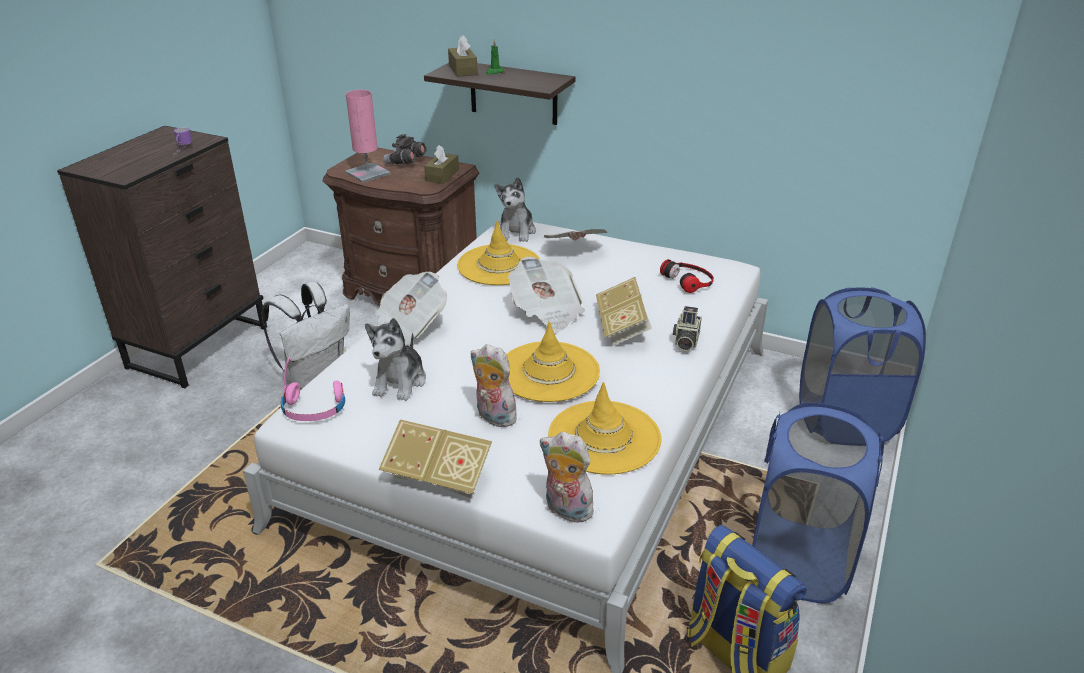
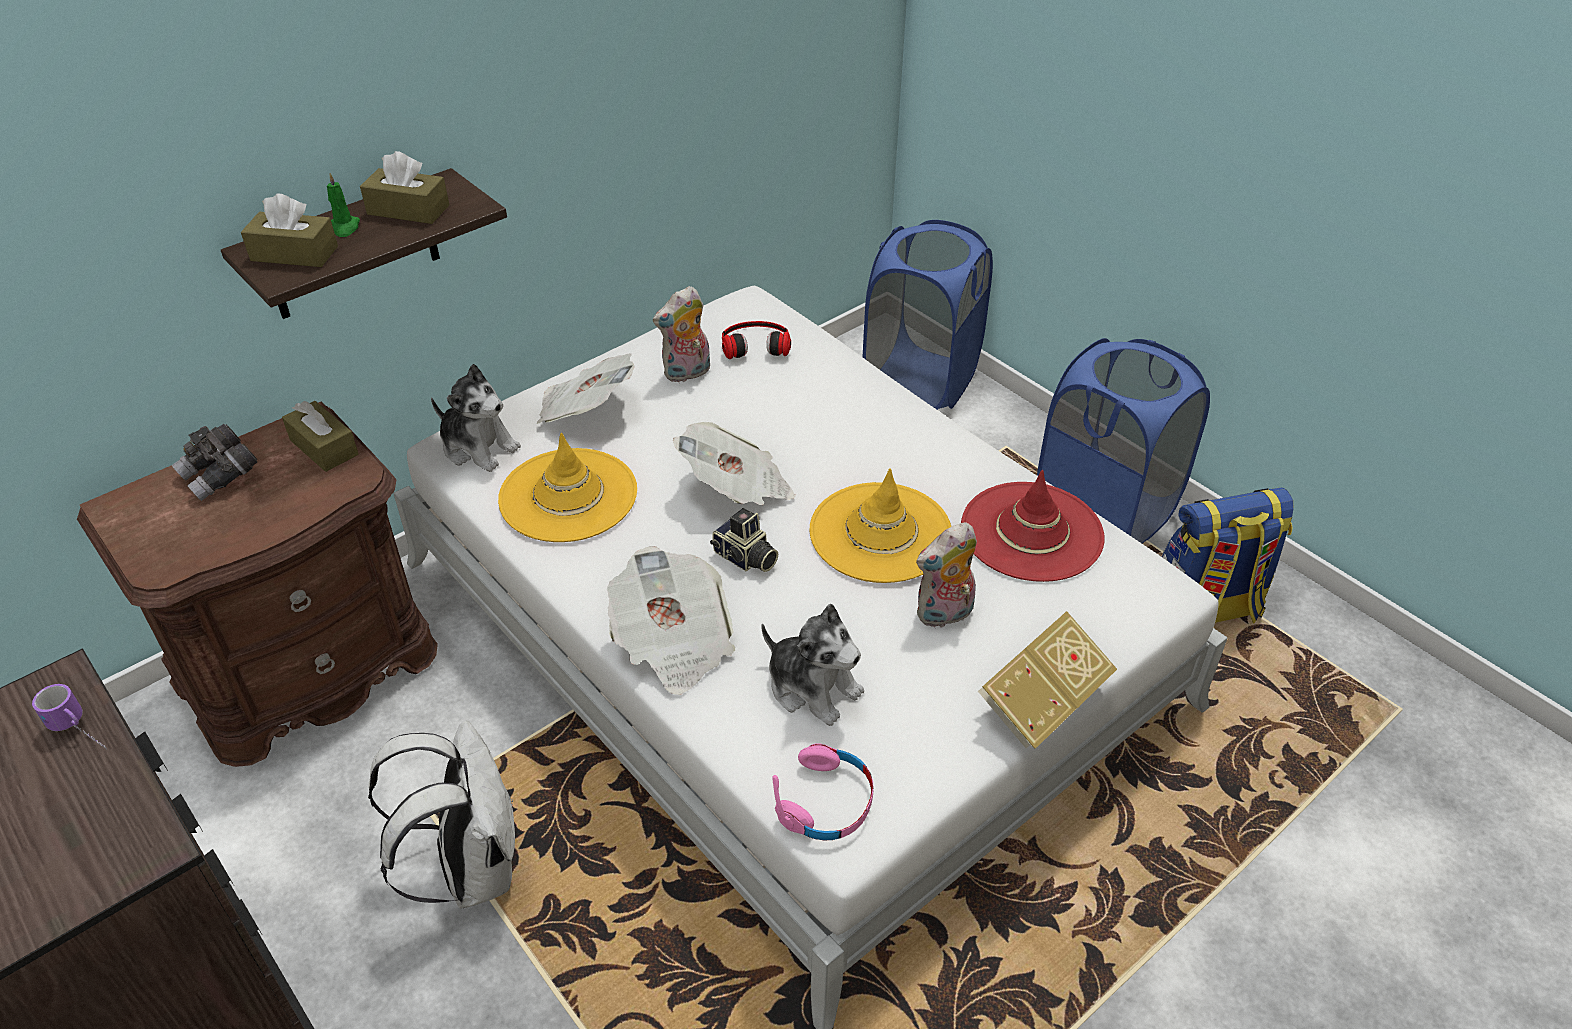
camera: 65 degrees left, 10 degrees up
(368, 173) = (214, 533): pink table lamp -> none
(524, 78) = (408, 210): none -> brown tissue box
(565, 510) = (1145, 606): plush toy -> plush toy (687, 373)
(604, 437) = (1032, 532): yellow hat -> red hat
(622, 326) = (817, 436): book -> none
(685, 341) = (880, 400): camera -> camera (745, 558)

